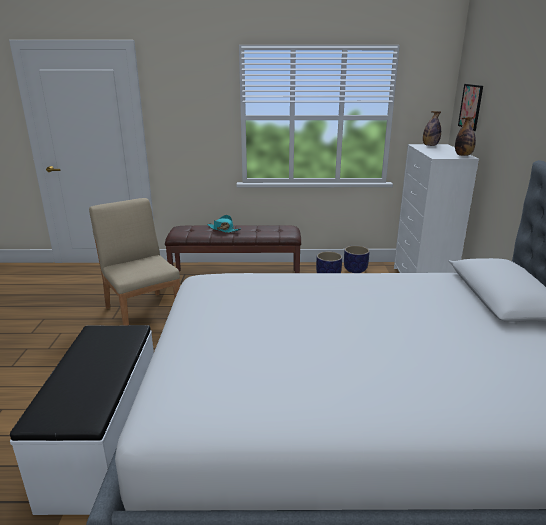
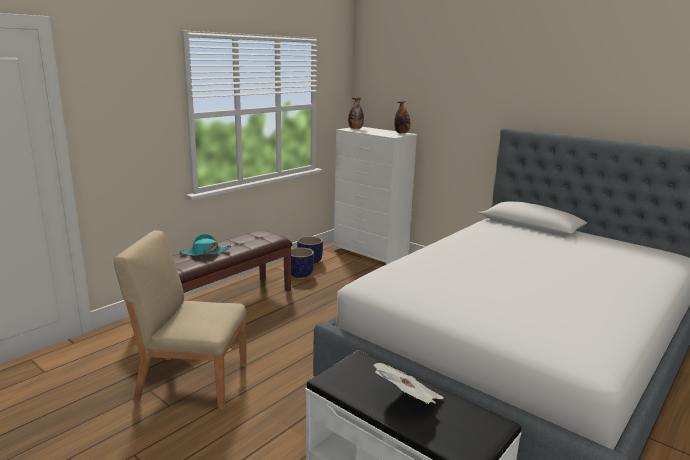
camera: 50 degrees left, 5 degrees down
(92, 368) = (407, 400): none -> newspaper
(470, 106) = (384, 92): picture -> none

